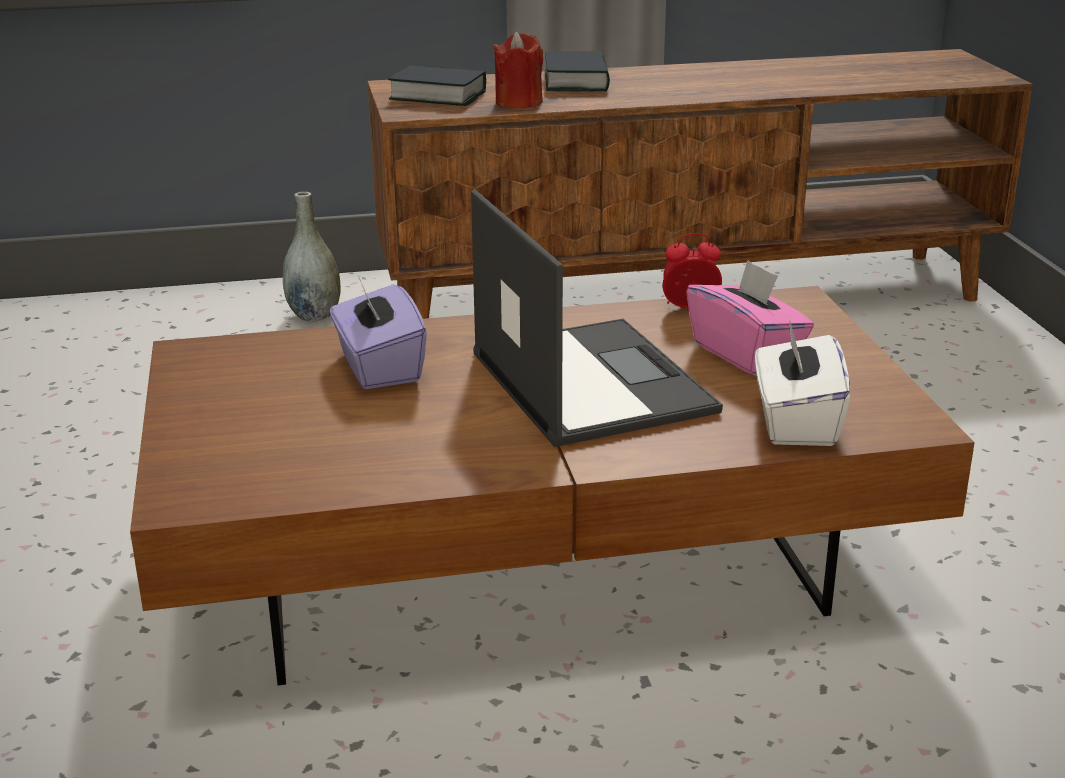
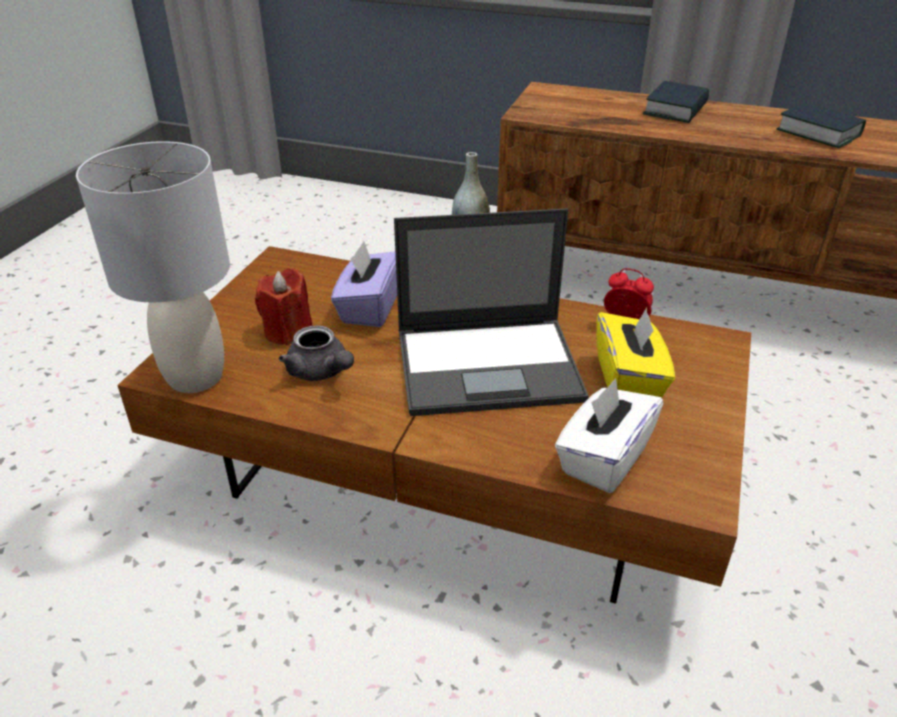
camera: 30 degrees right, 10 degrees up
(233, 492) = (194, 377): none -> grey table lamp
(397, 441) = (321, 372): none -> grey teapot
(438, 96) = (562, 103): book -> book (818, 133)
(518, 103) = (611, 121): red candle -> red candle (287, 331)
(589, 381) = (490, 365): laptop -> laptop turned 75 degrees clockwise
(746, 354) = (629, 379): pink tissue box -> yellow tissue box

